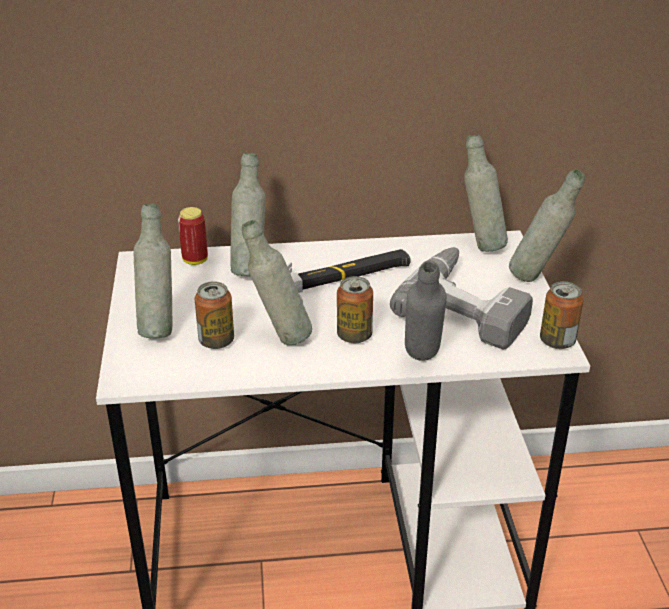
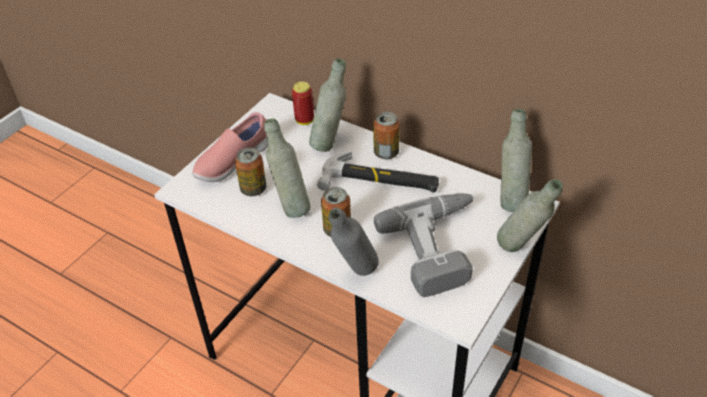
camera: 40 degrees right, 10 degrees up
(159, 328) = (232, 162): grey bottle -> pink shoe
(557, 341) = (470, 312): can -> can (386, 153)

